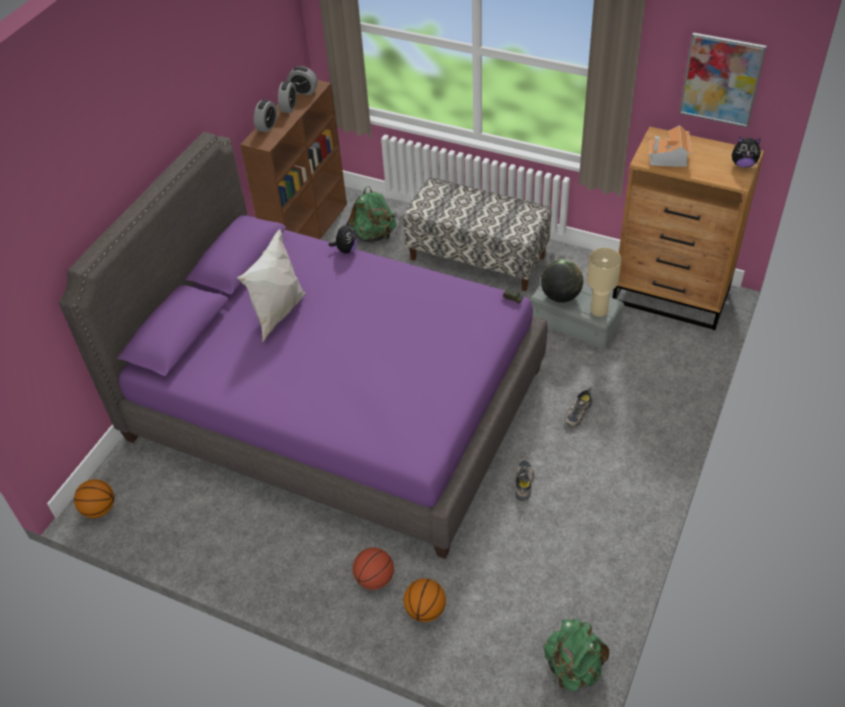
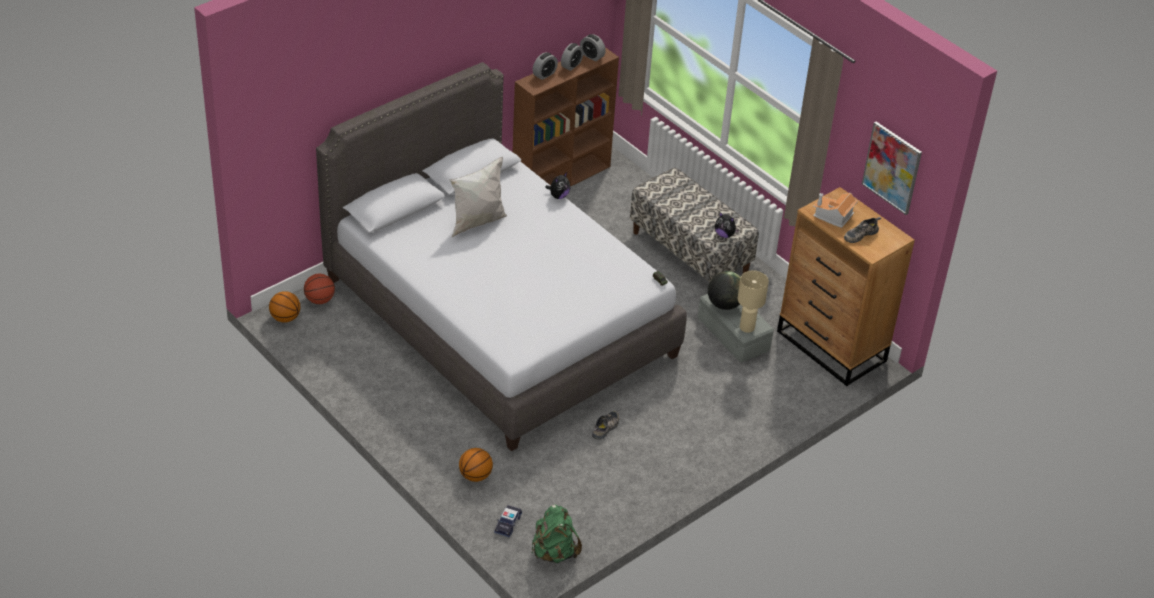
camera: 20 degrees right, 5 degrees down
(335, 404) = (499, 317): purple bed -> grey bed
(374, 235) = (615, 201): green backpack -> none
(374, 579) = (452, 442): basketball -> basketball (319, 300)
(499, 656) = (508, 524): none -> toy car
(577, 412) = (684, 398): shoe -> shoe (860, 234)
(743, 164) = (887, 243): plush toy -> plush toy (724, 235)

